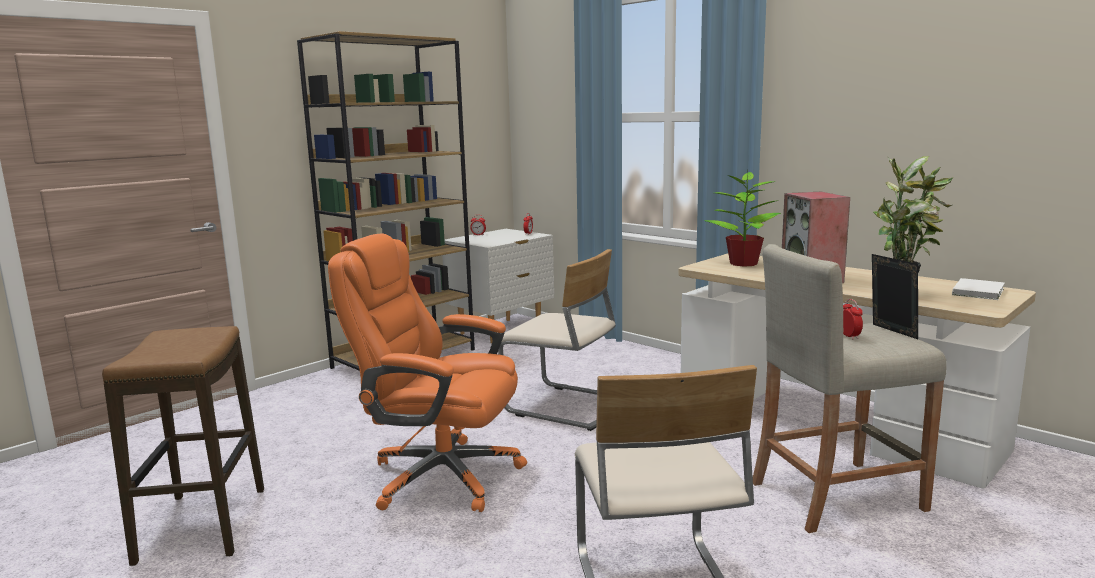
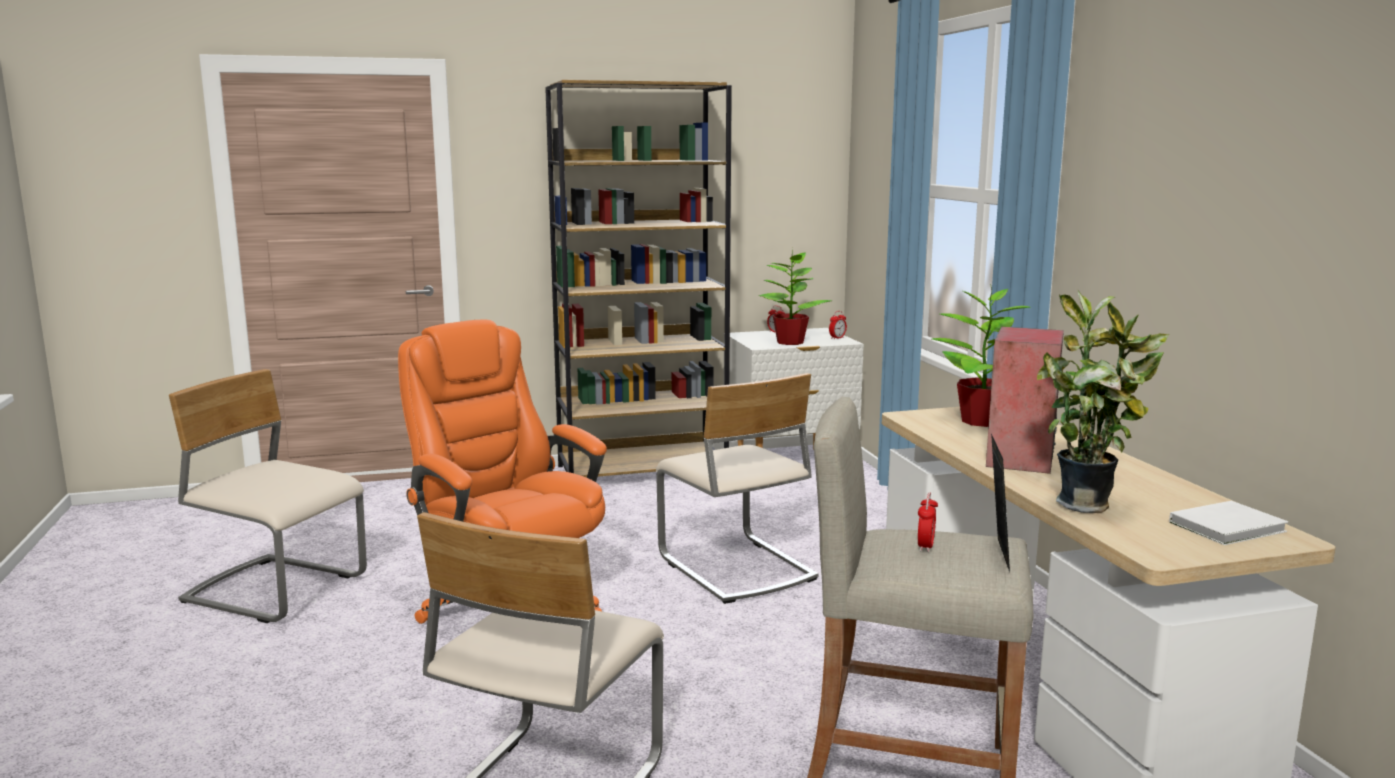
camera: 30 degrees right, 0 degrees up
(202, 525) = (276, 590): stool -> beige chair
(503, 239) = (790, 342): none -> potted plant

